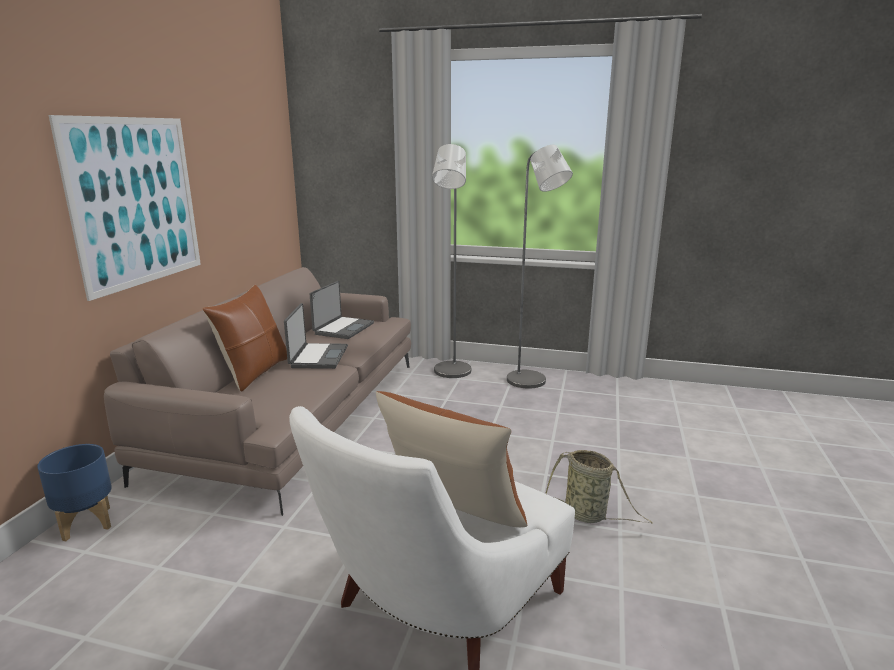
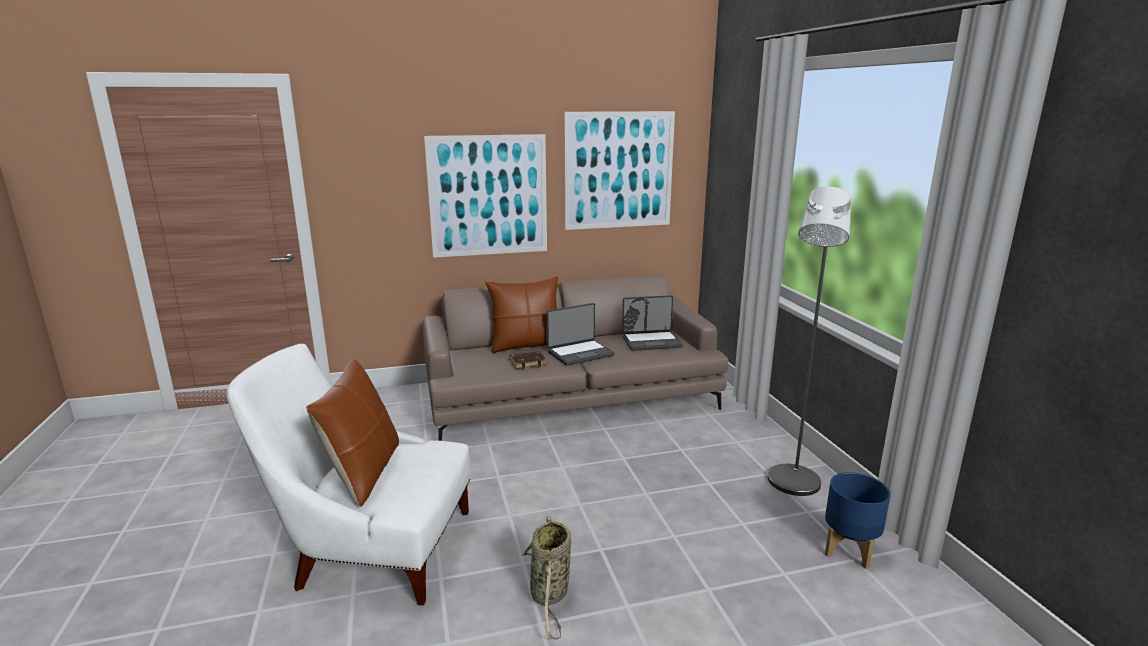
camera: 60 degrees right, 0 degrees up
(86, 523) = (390, 394): blue planter -> blue planter (849, 550)
(240, 163) = (619, 170): none -> picture
(298, 381) = (528, 362): none -> brown book
(451, 373) = (740, 434): grey floor lamp -> none

